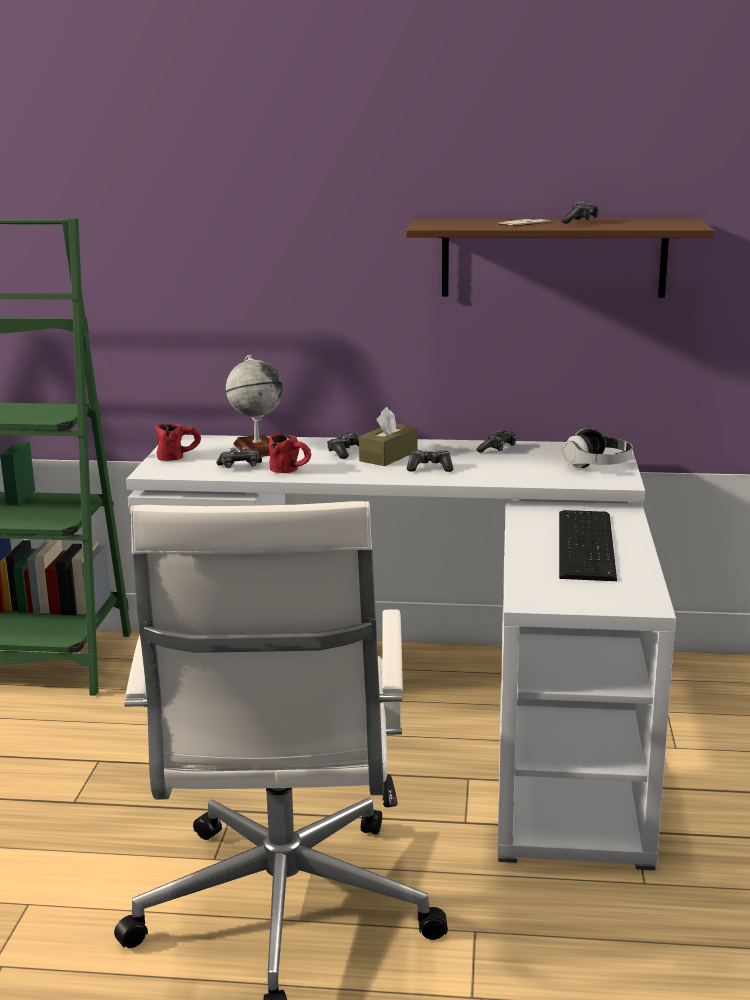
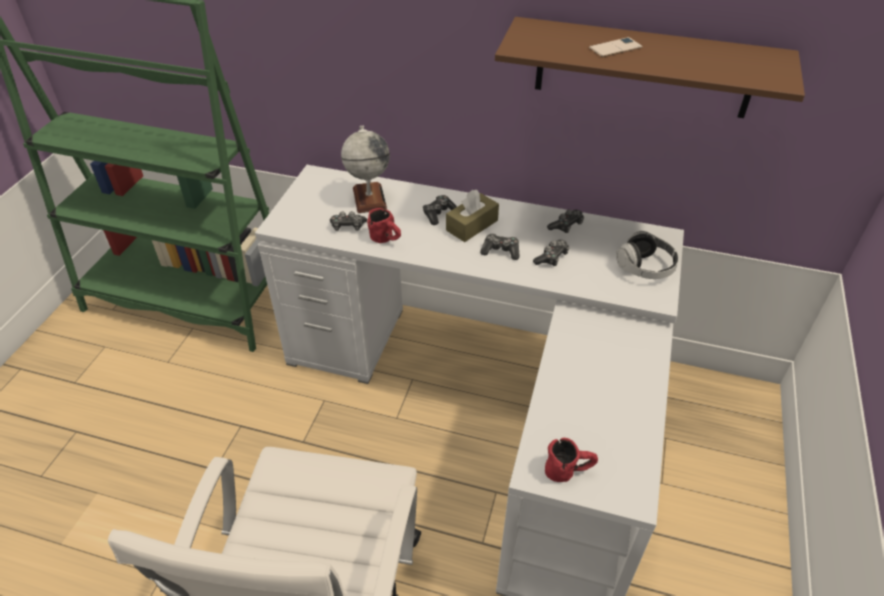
camera: 10 degrees right, 25 degrees up
(179, 457) = (305, 204): red mug -> red mug (569, 470)
(581, 222) = (673, 50): game controller -> game controller (551, 258)
(589, 544) = (610, 383): keyboard -> none

